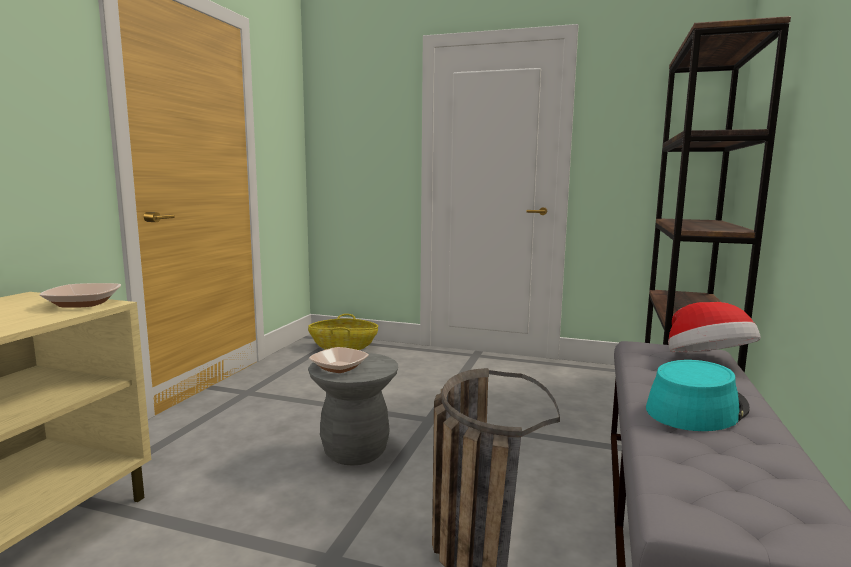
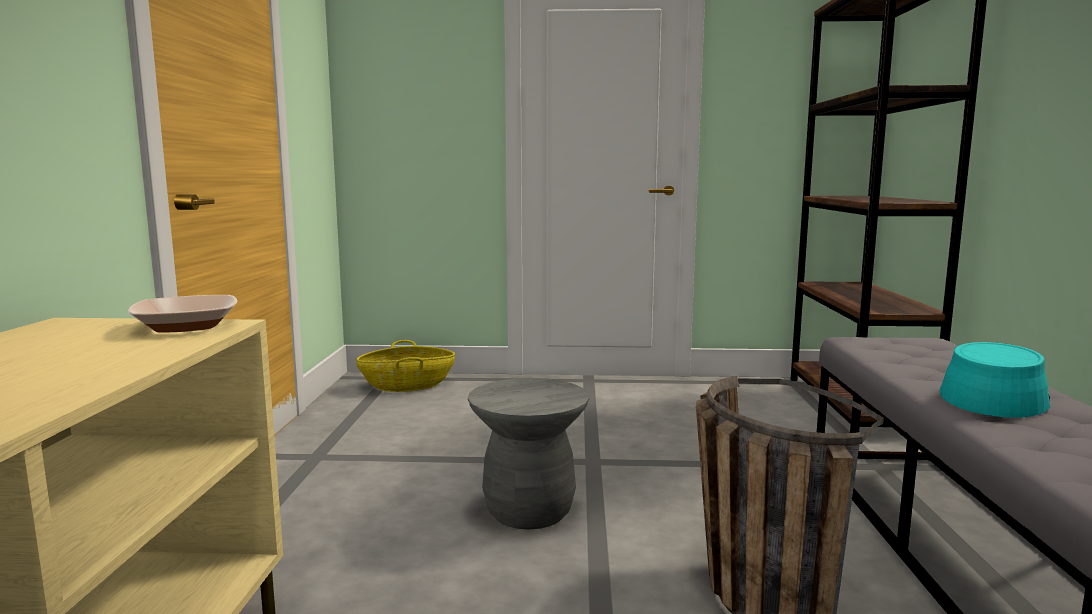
camera: 15 degrees left, 0 degrees up
(339, 367) = (512, 398): bowl -> none
(707, 361) = (943, 350): hat -> none

